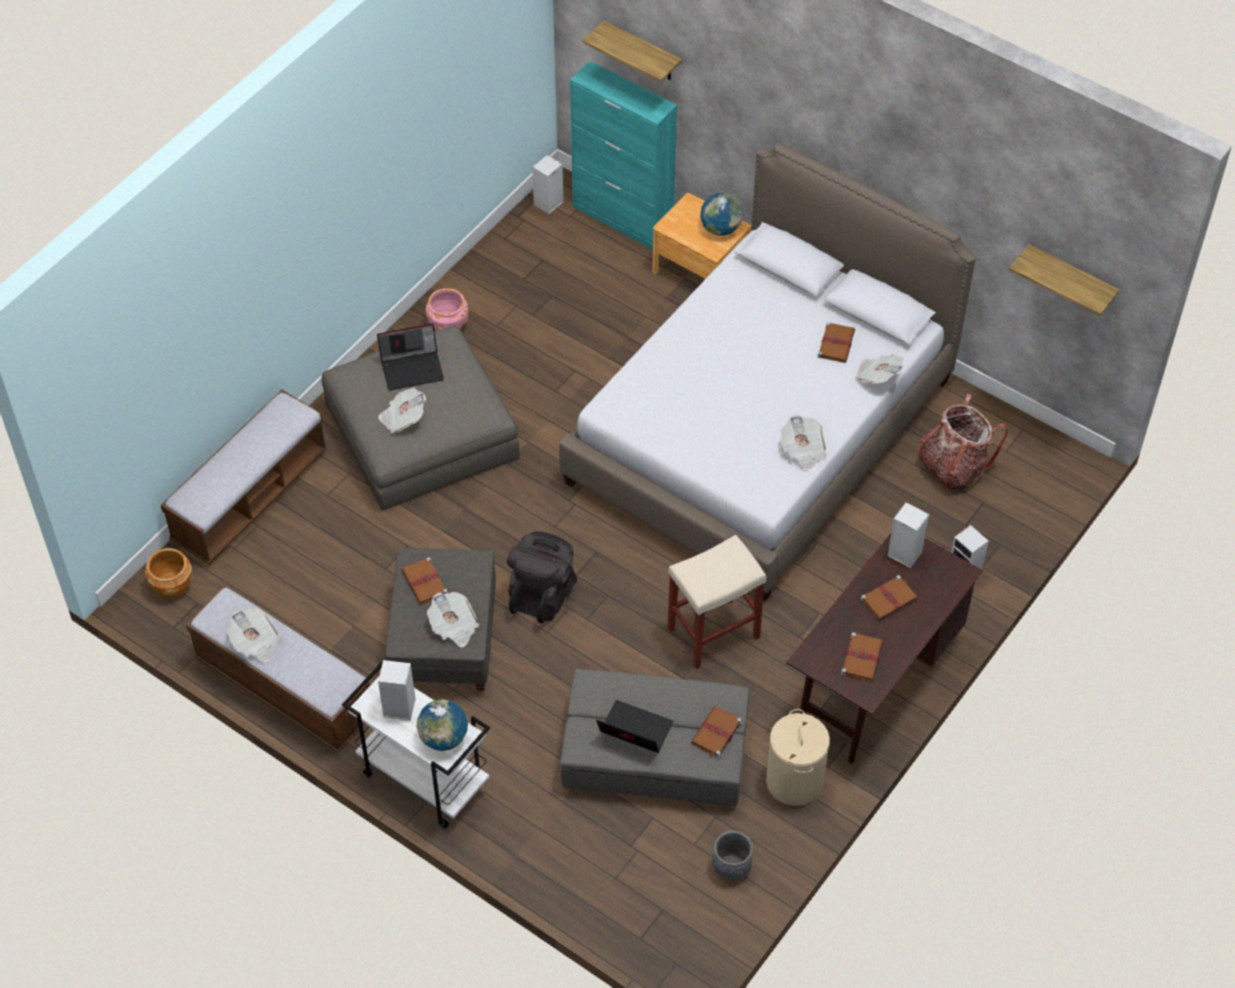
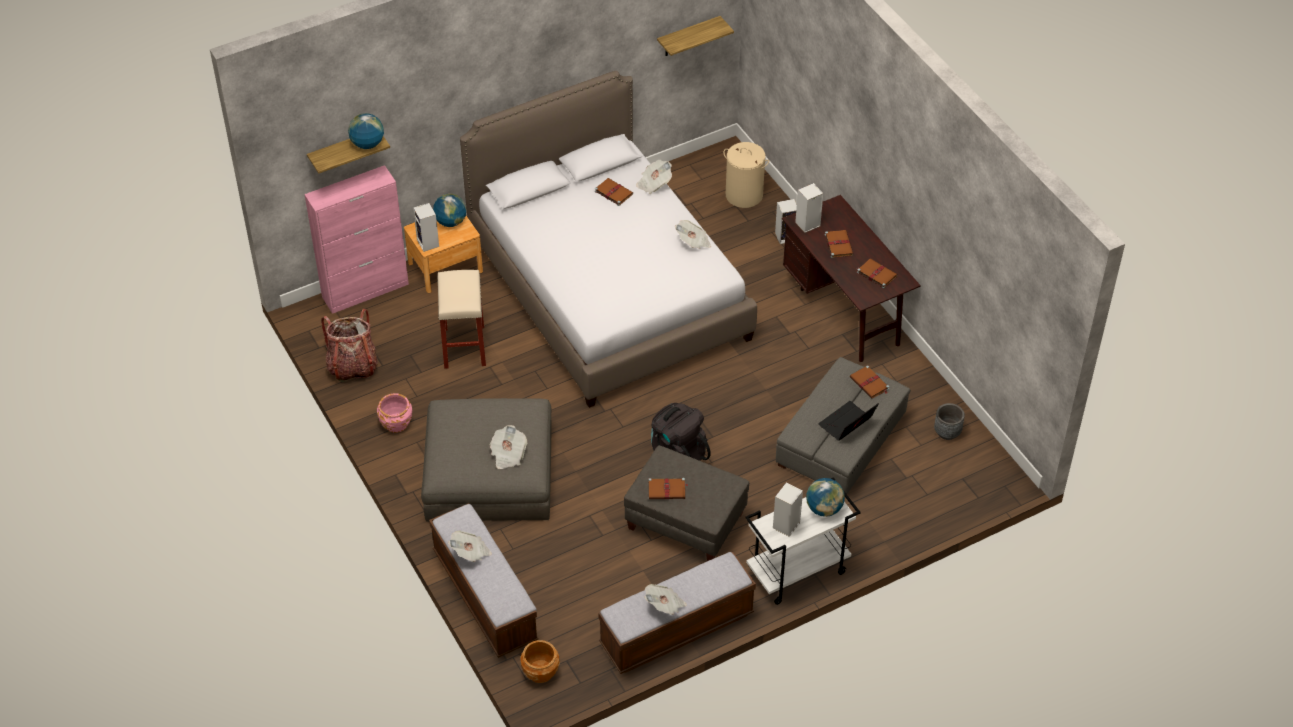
camera: 65 degrees left, 5 degrees down
(412, 368) = (464, 433): laptop -> none
(453, 627) = (714, 487): newspaper -> newspaper (471, 553)
(548, 204) = (319, 326): speaker -> speaker (428, 243)
(623, 219) = (366, 290): turquoise cabinet -> pink cabinet
(650, 61) = (367, 144): none -> globe
(714, 632) = (761, 374): beige stool -> beige stool (464, 346)
(794, 781) = (899, 378): beige laundry basket -> beige laundry basket (744, 195)
(953, 466) = (698, 208): backpack -> backpack (352, 366)

